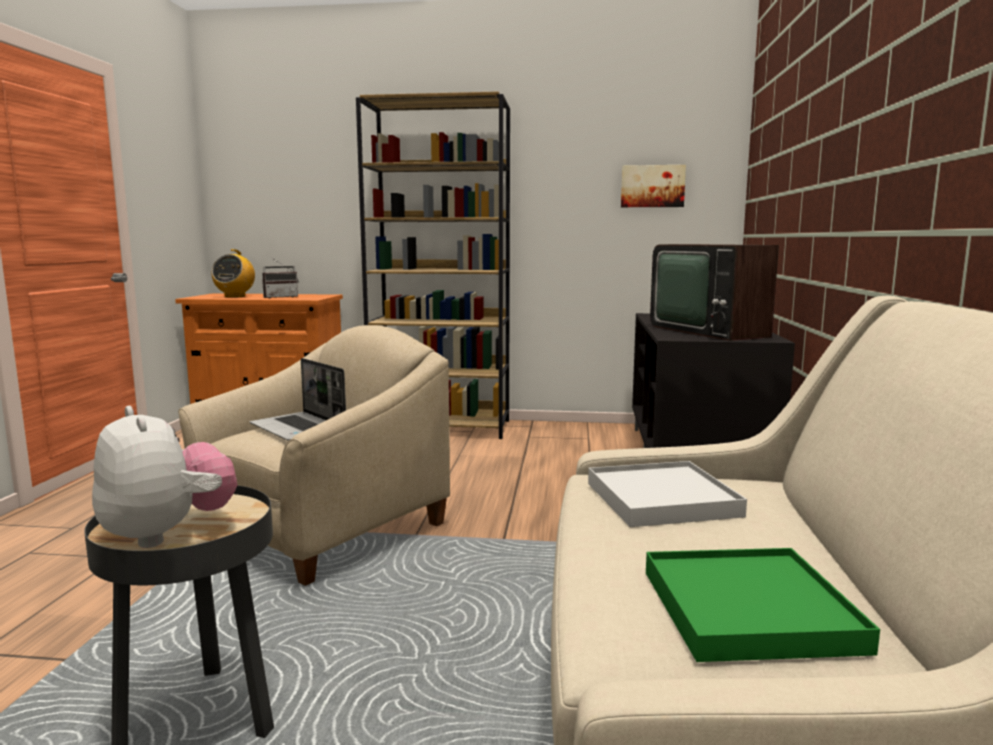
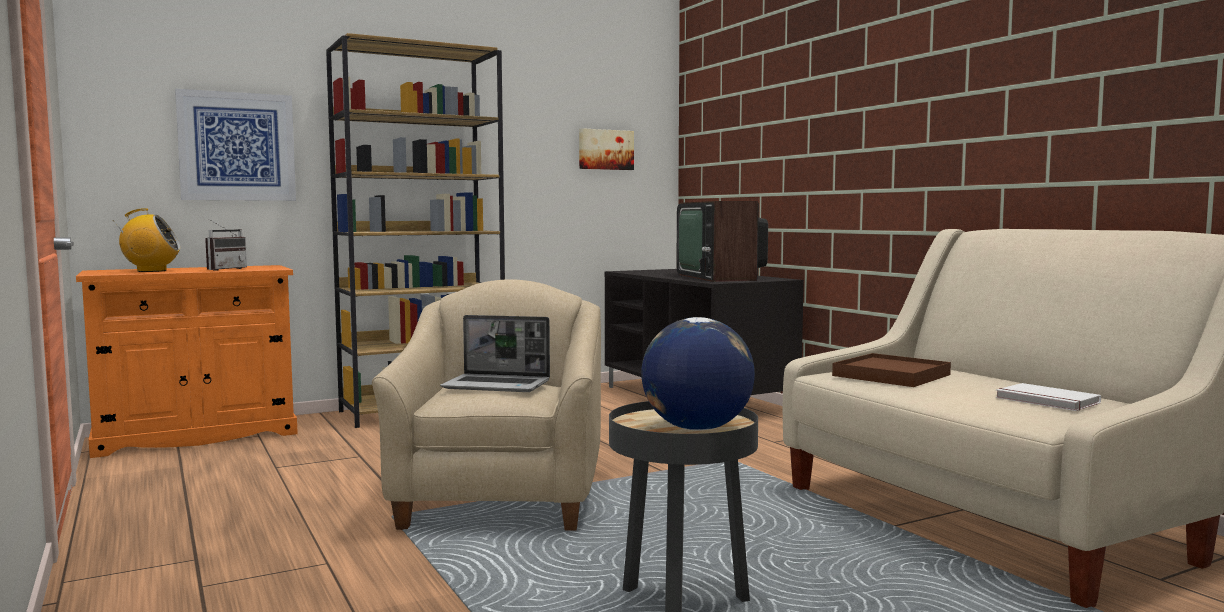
camera: 35 degrees left, 5 degrees down
(167, 533) = (696, 428): plush toy -> globe
(235, 296) = (151, 271): radio -> radio turned 75 degrees counterclockwise
(312, 198) = (237, 146): none -> picture
(661, 499) = (891, 375): white tray -> brown tray
(712, 331) = (721, 277): television -> television turned 45 degrees clockwise
(748, 610) = (1046, 401): green tray -> white book

